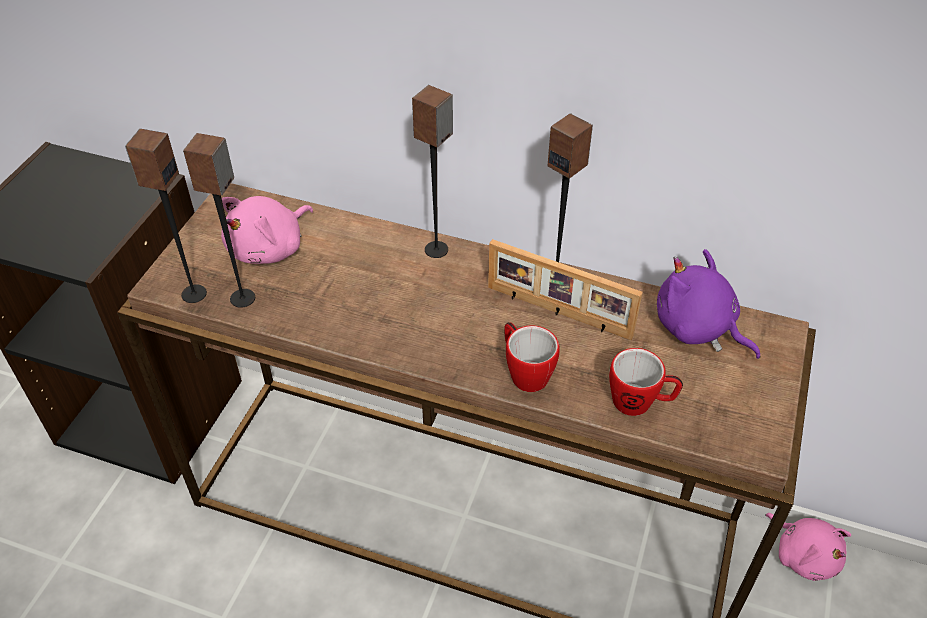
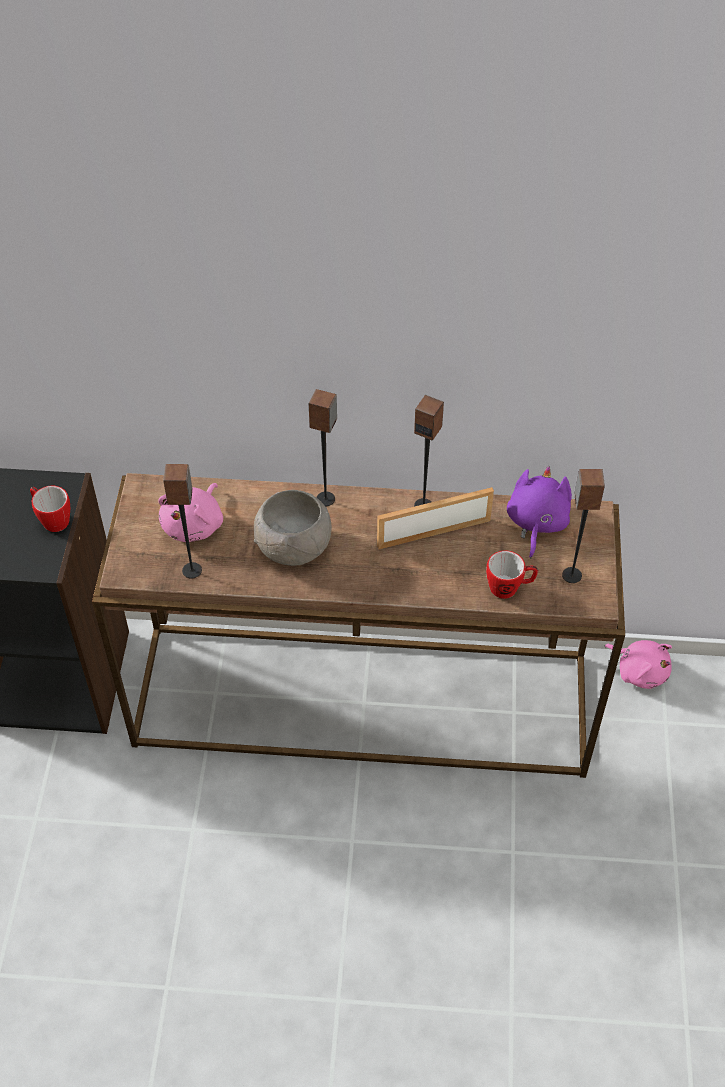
camera: 15 degrees left, 5 degrees up
(193, 294) = (152, 575): speaker -> speaker (571, 575)
(378, 296) = (295, 547): none -> grey bowl
(524, 372) = (423, 583): mug -> mug (52, 519)
(558, 312) = (433, 532): picture frame -> picture frame turned 150 degrees clockwise
(697, 328) = (536, 523): purple plush toy -> purple plush toy turned 75 degrees clockwise

